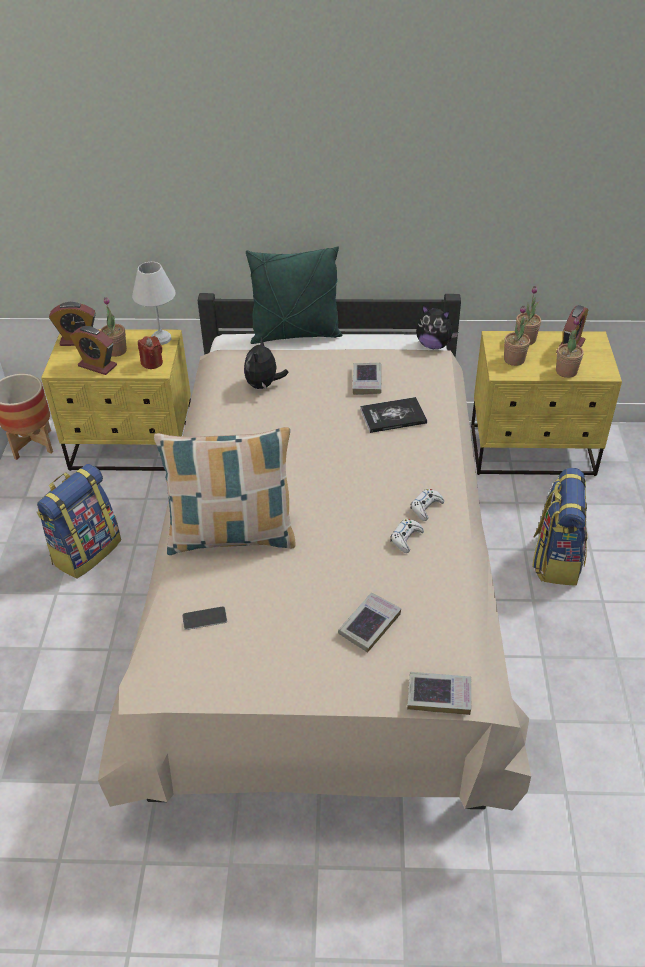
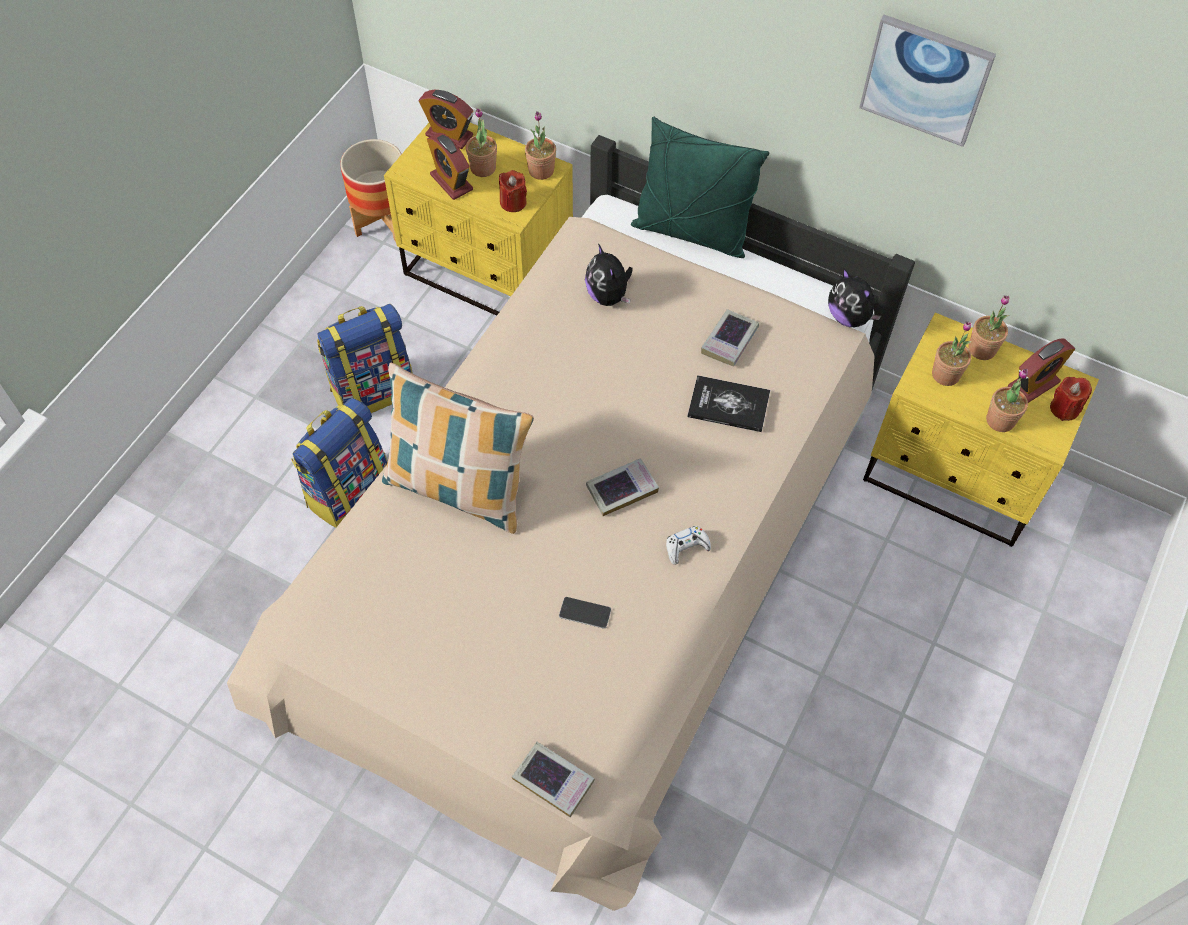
camera: 25 degrees right, 15 degrees up
(161, 339) = (541, 170): white table lamp -> potted plant
(204, 618) = (377, 577): phone -> phone (585, 612)
(264, 385) = (608, 296): plush toy -> plush toy turned 60 degrees counterclockwise
(369, 625) = (534, 664): book -> book (622, 489)
(406, 538) = (638, 577): white game controller -> none
(438, 143) = (925, 79): none -> picture
(556, 559) = (883, 635): backpack -> backpack (348, 490)
(598, 352) = (1064, 408): none -> red candle

